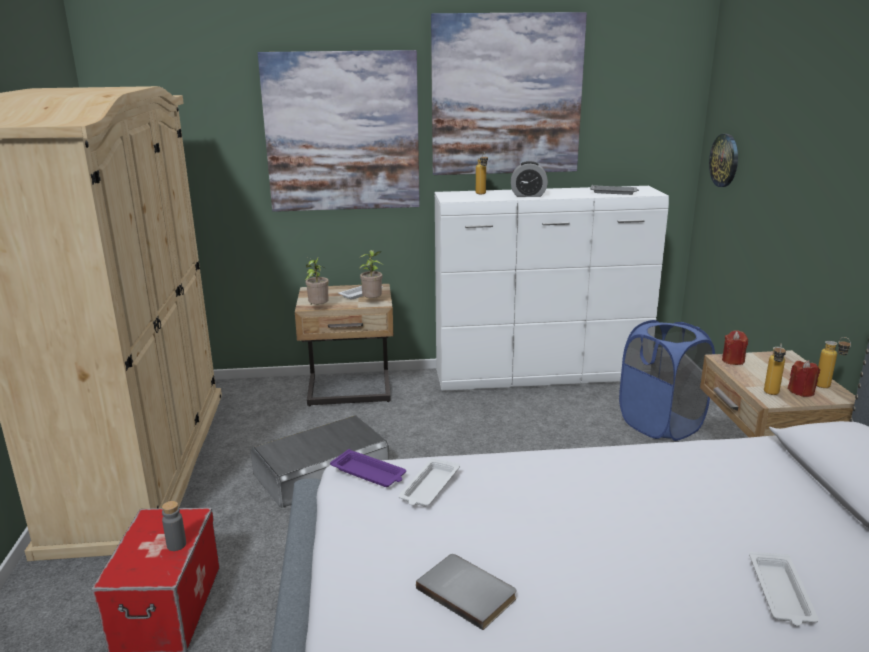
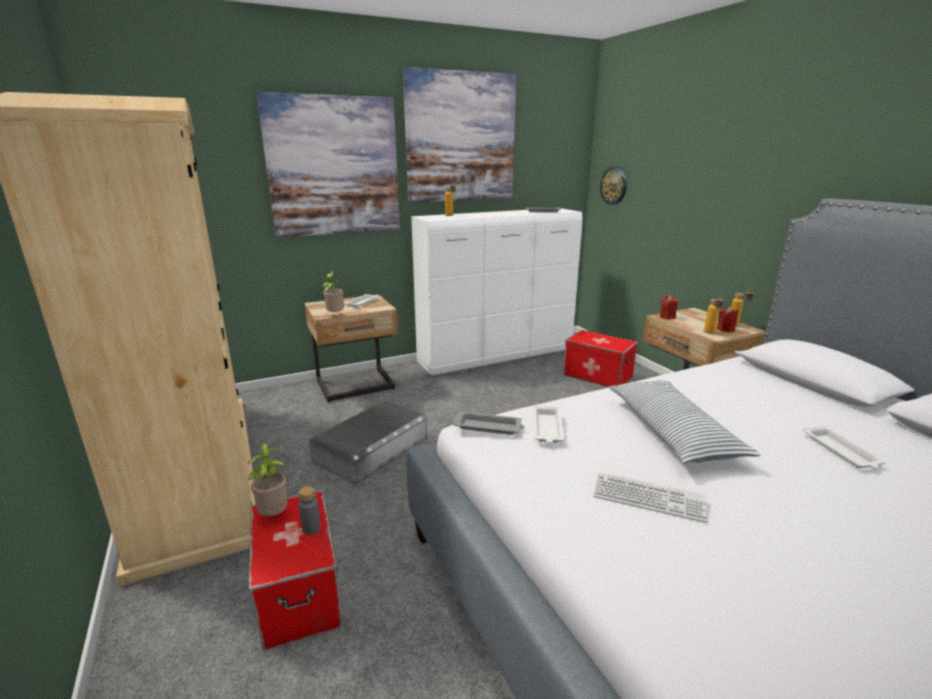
camera: 20 degrees left, 0 degrees up
(369, 473) = (489, 427): purple tray -> grey tray
(372, 302) = (377, 307): potted plant -> potted plant (274, 515)
(468, 591) = (649, 498): grey book -> keyboard
(528, 195) = (486, 215): alarm clock -> none
(576, 521) = (672, 432): none -> pillow
(660, 424) = (598, 376): blue laundry basket -> storage box

